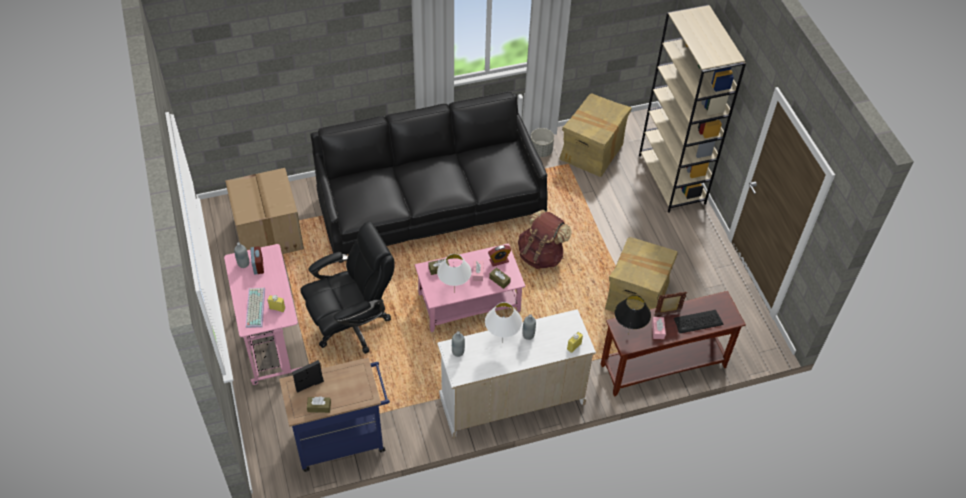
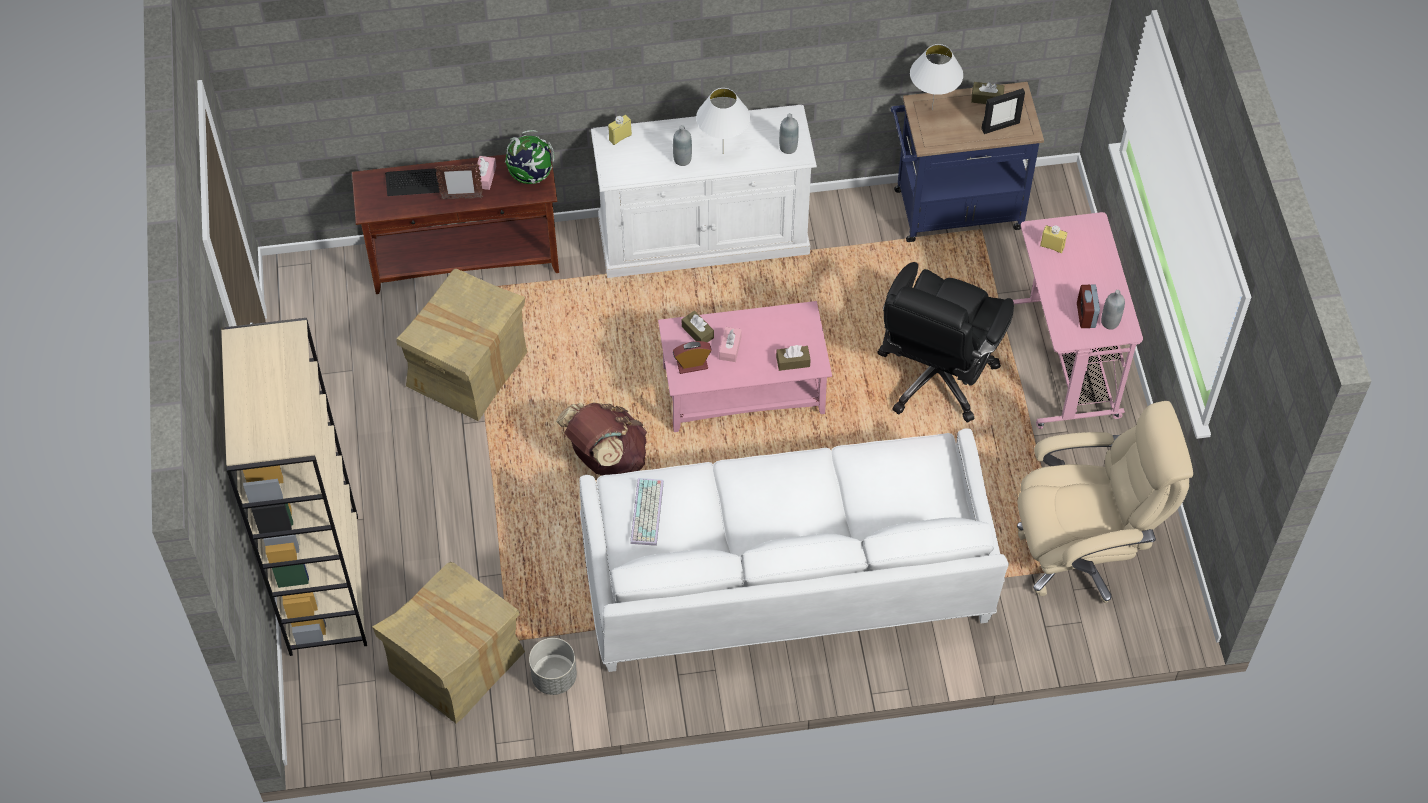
camera: 170 degrees left, 5 degrees up
(254, 307) = (1086, 251): keyboard -> keyboard (648, 513)
(267, 233) = (1082, 554): cardboard box -> beige office chair
(351, 324) = (936, 375): black office chair -> black office chair turned 45 degrees counterclockwise
(429, 205) = (787, 580): black sofa -> white sofa
(454, 292) = (773, 320): white table lamp -> white table lamp (932, 109)
(628, 335) = (531, 175): black table lamp -> globe

